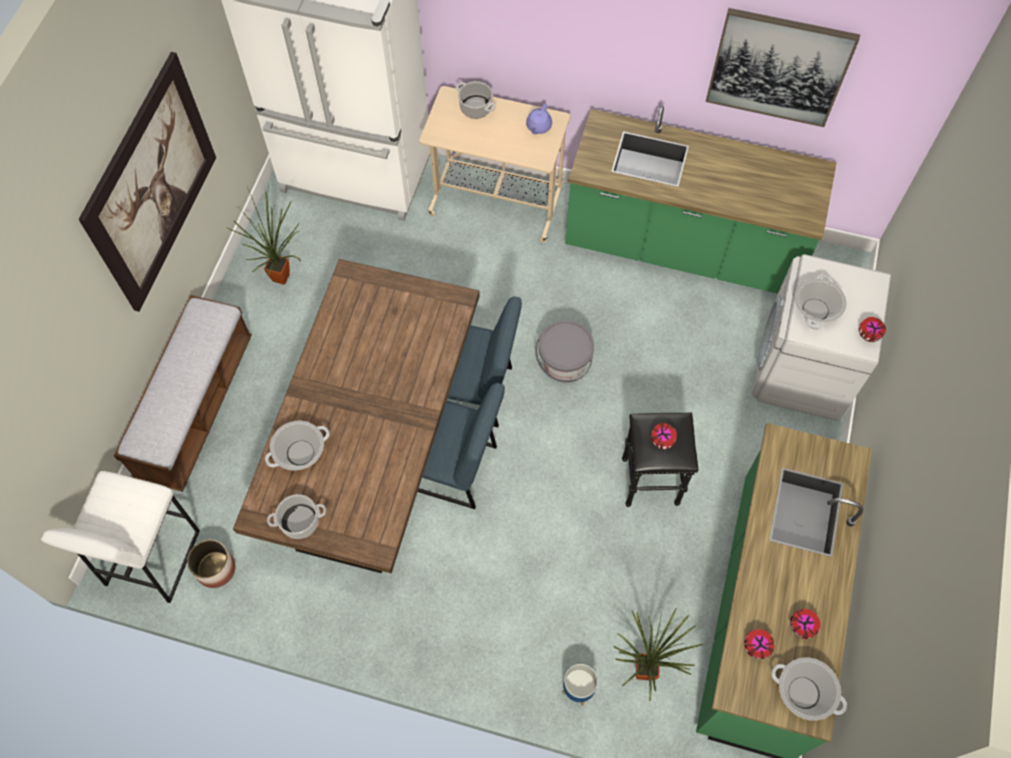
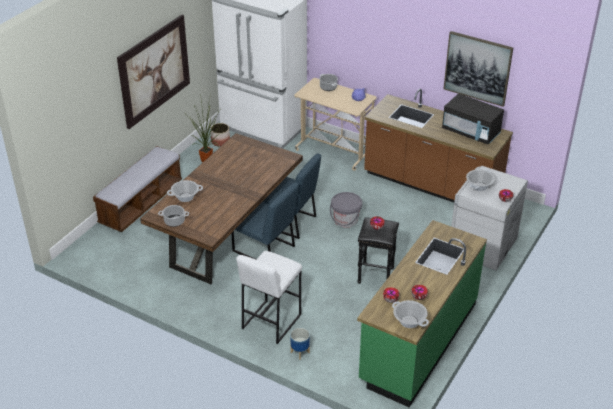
camera: 15 degrees right, 25 degrees down
(152, 559) = (93, 256): white stool -> white stool (271, 322)
(215, 569) = (124, 266): planter -> planter (220, 141)
(645, 668) = (341, 351): potted plant -> none
(682, 248) = (431, 185): green counter -> brown counter
(766, 180) = (471, 132): none -> black microwave

